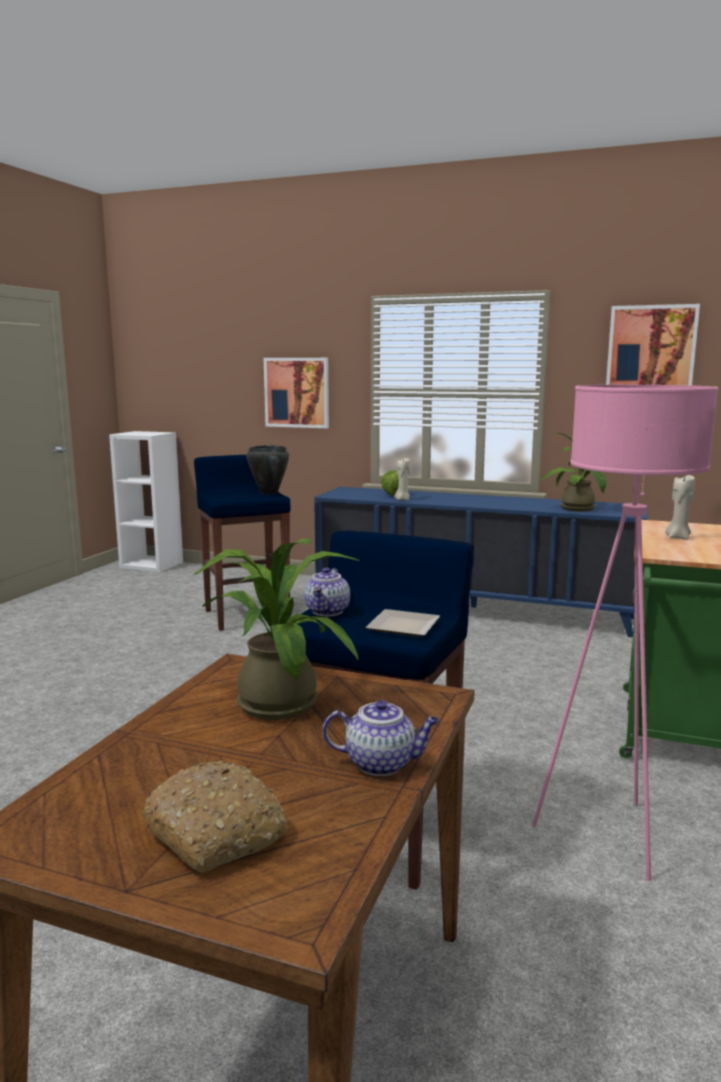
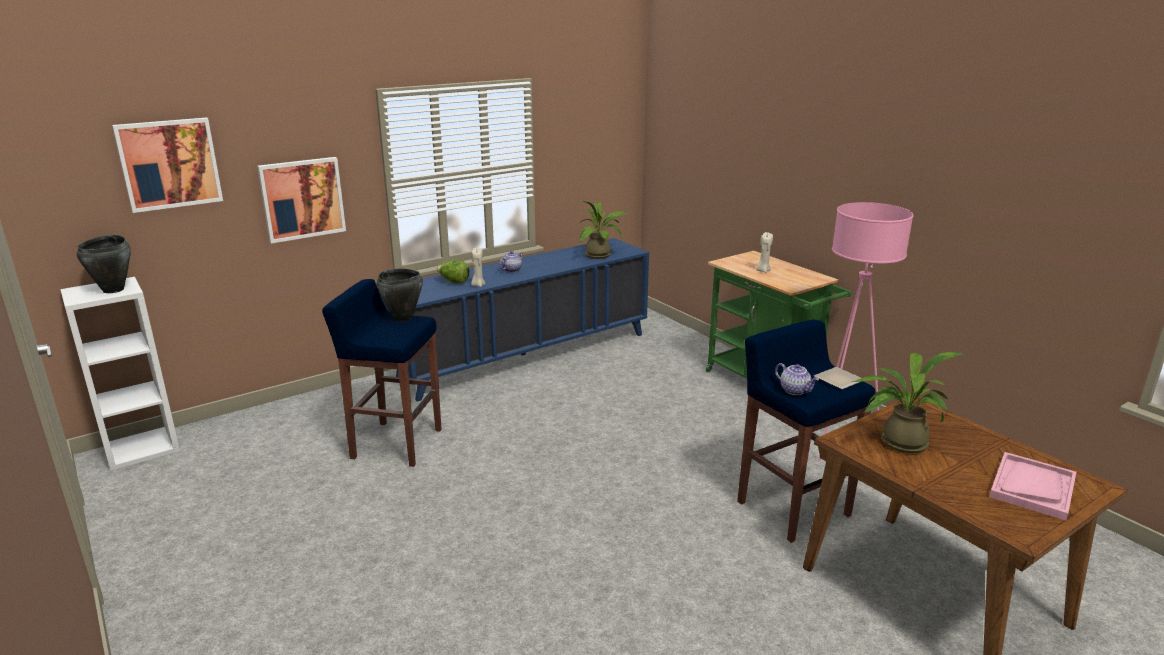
camera: 55 degrees left, 10 degrees up
(146, 433) = (114, 290): none -> black cooking pot
(217, 832) = (1032, 487): bread -> pink tray
(382, 763) = (983, 438): teapot -> teapot (512, 270)
(651, 347) = (599, 120): picture -> picture (169, 164)

